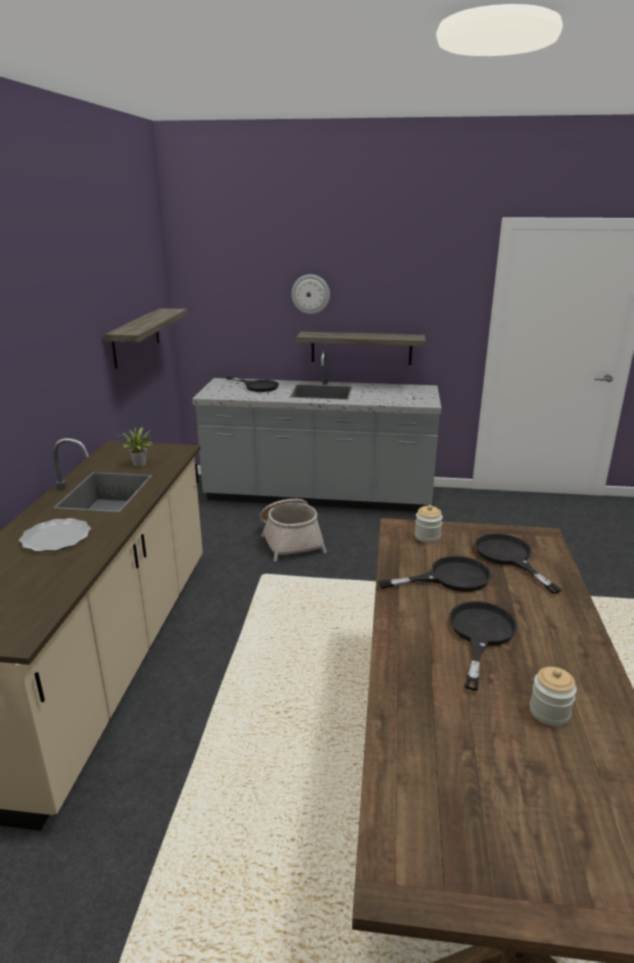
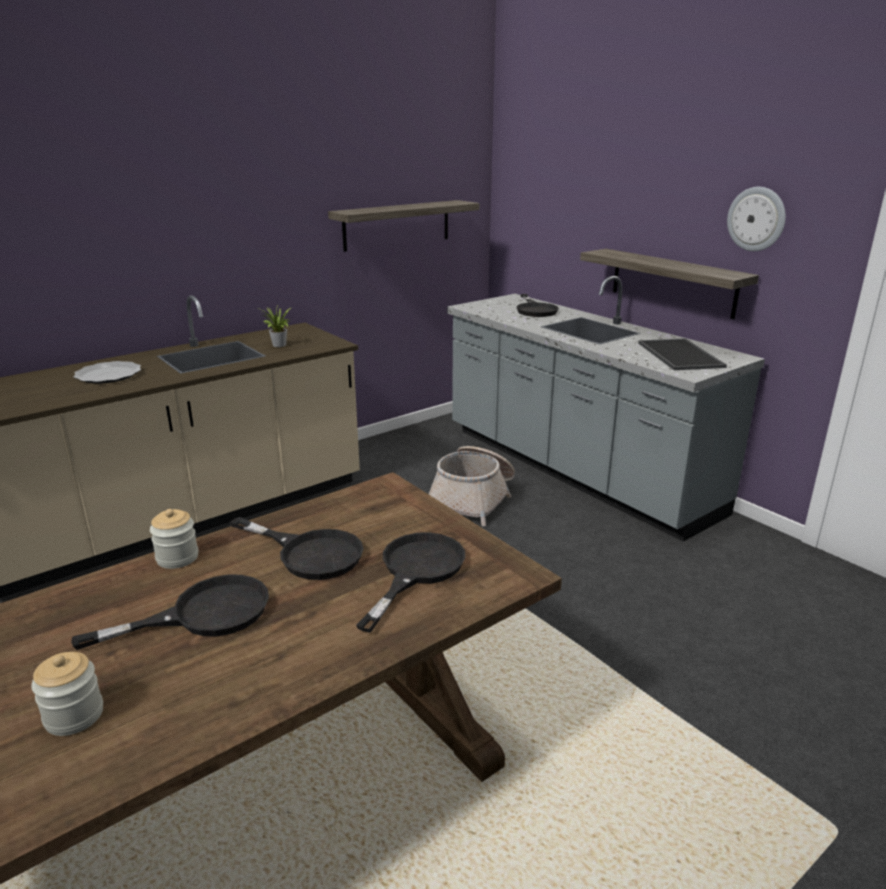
camera: 45 degrees right, 0 degrees up
(310, 294) = (622, 198): wall clock -> wall clock (756, 219)
(401, 394) = (681, 355): none -> tray
(427, 537) = (389, 508): jar -> jar (177, 558)

